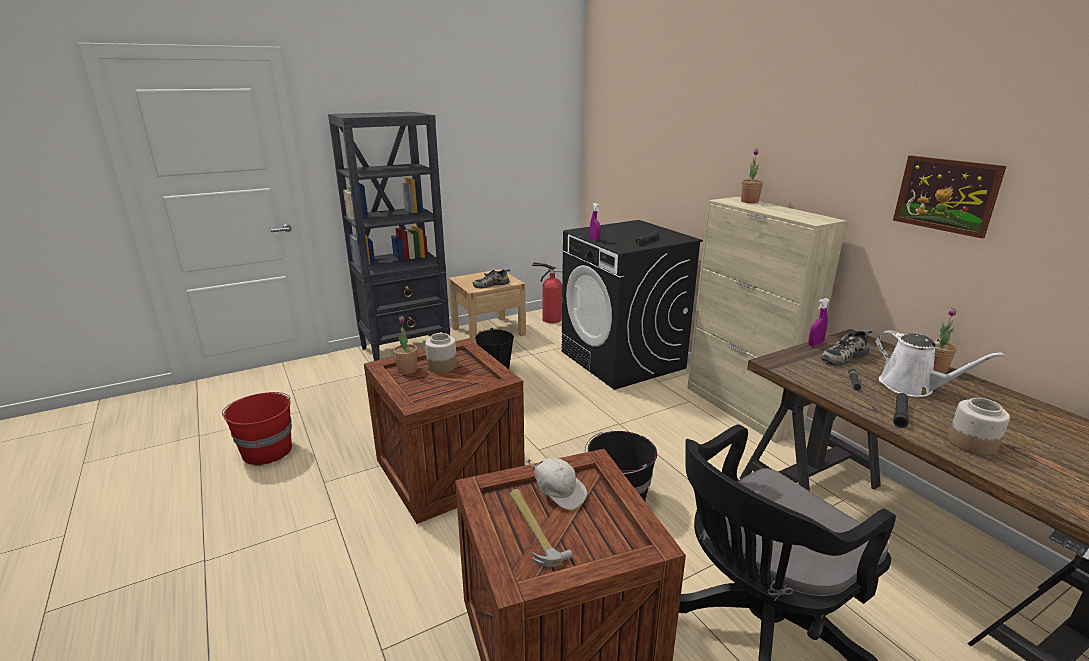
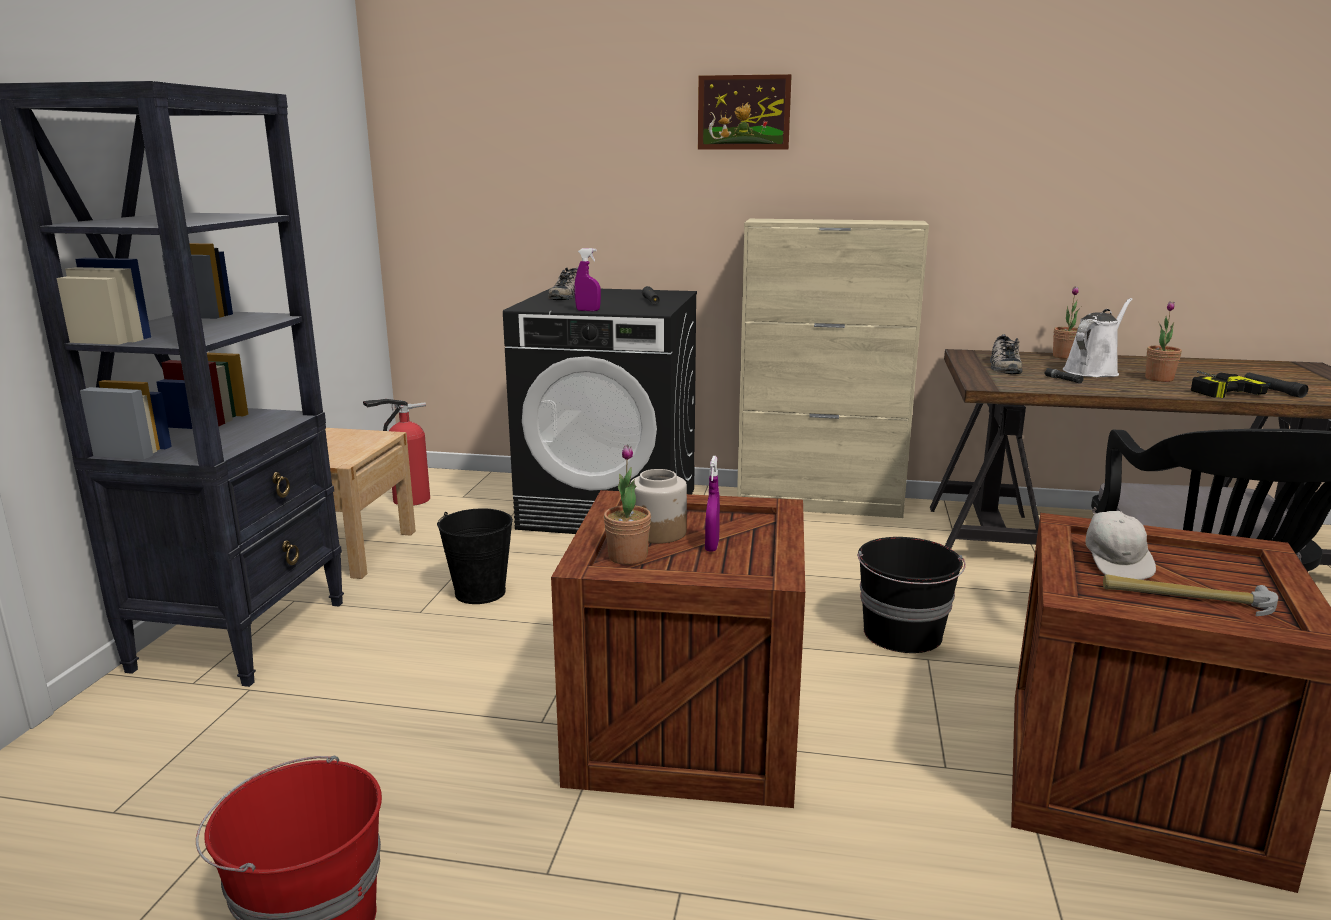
camera: 50 degrees left, 5 degrees down
(491, 284) = (354, 447): shoe -> shoe (566, 295)
(559, 493) = (1115, 564): white cap -> white cap turned 105 degrees clockwise
(749, 201) = (785, 219): potted plant -> potted plant (1159, 379)
(815, 344) = (963, 365): purple spray bottle -> purple spray bottle (712, 546)
(900, 414) = (1141, 388): black flashlight -> black flashlight (1272, 390)
(911, 387) = (1093, 371): white watering can -> white watering can turned 45 degrees counterclockwise
(946, 195) = (1032, 173): picture -> picture (743, 112)
(971, 444) = (1211, 389): jar -> power drill

